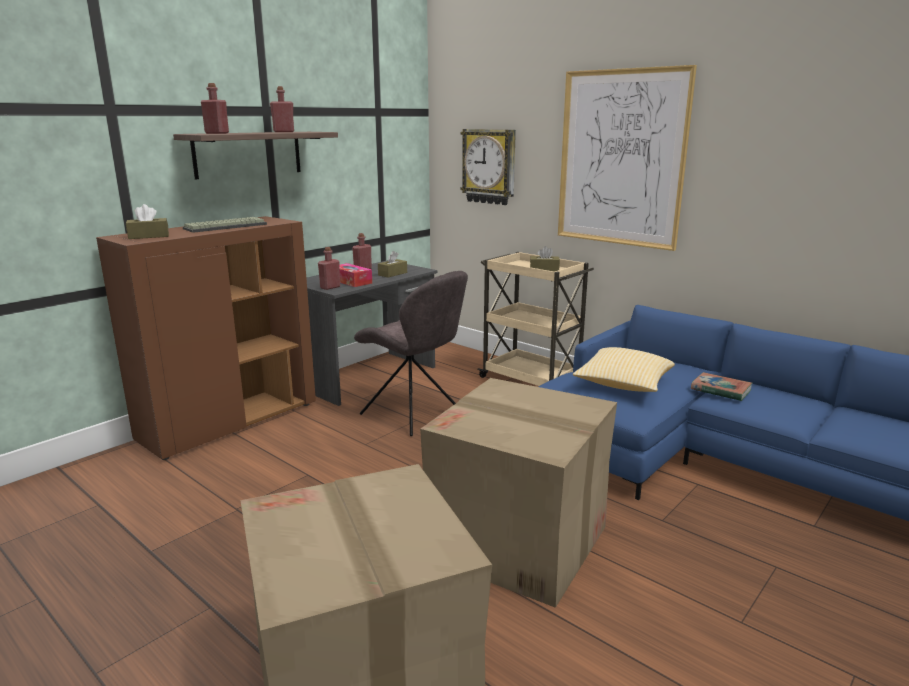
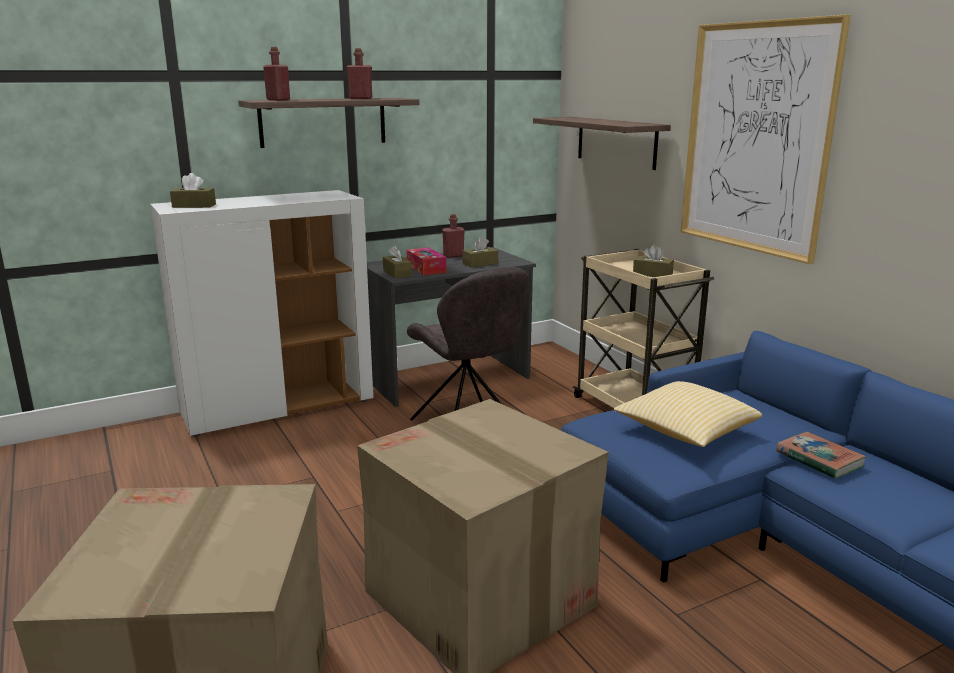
camera: 20 degrees right, 0 degrees up
(226, 226) = (280, 199): keyboard -> none
(230, 422) = (279, 407): brown cabinet -> white cabinet
(330, 287) = (397, 273): red bottle -> brown tissue box
(489, 166) = (616, 142): wall clock -> shelf

